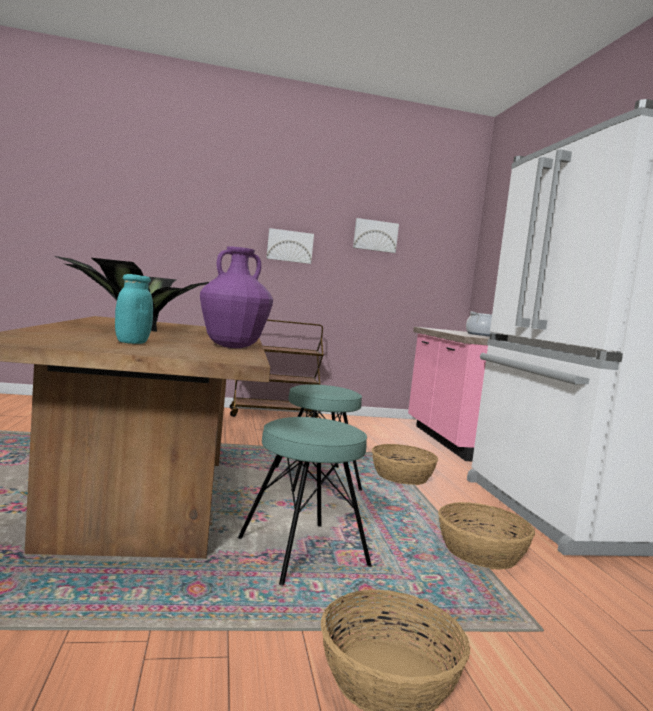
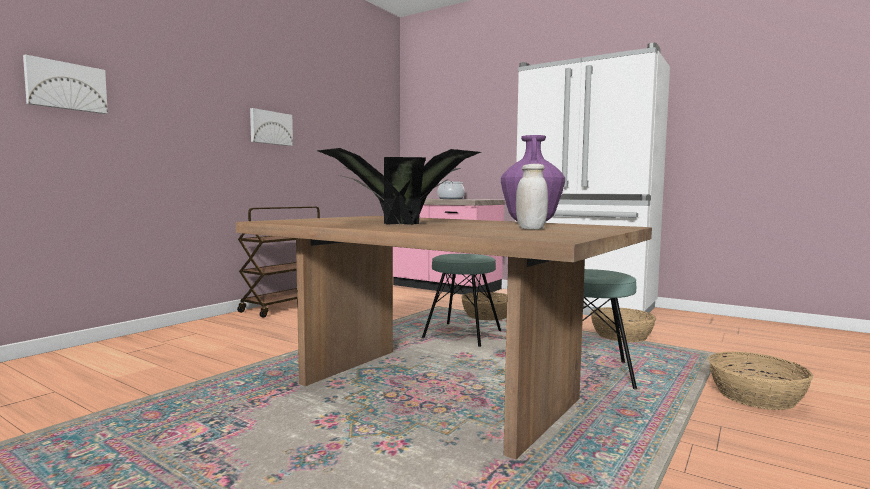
camera: 45 degrees left, 0 degrees up
(132, 342) = (530, 229): turquoise jar -> white jar
(375, 236) = (336, 117): picture -> picture (66, 86)

